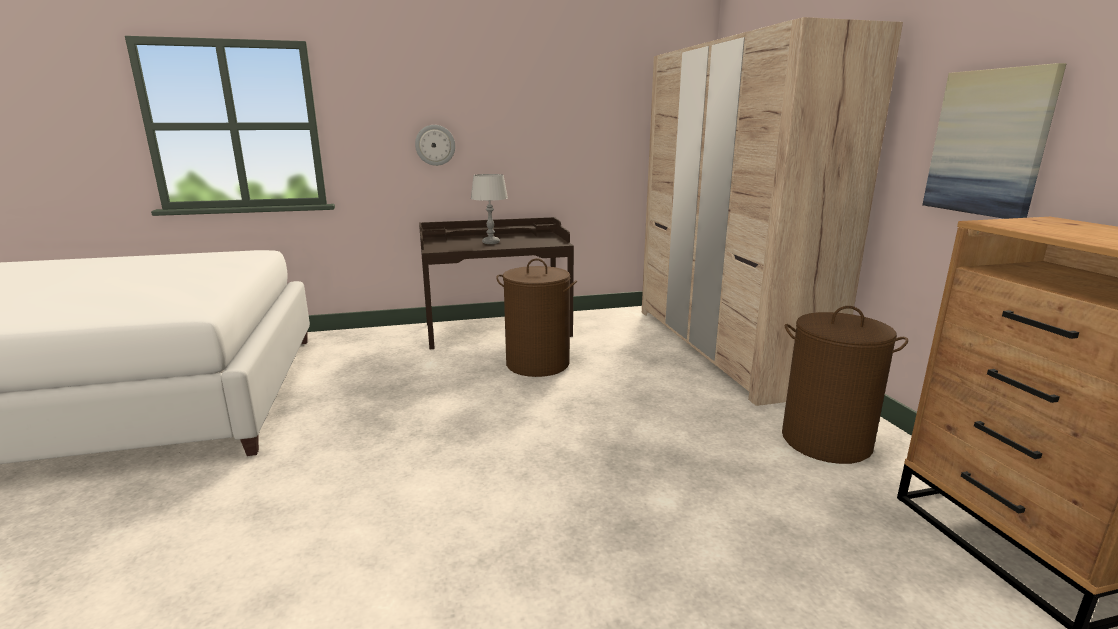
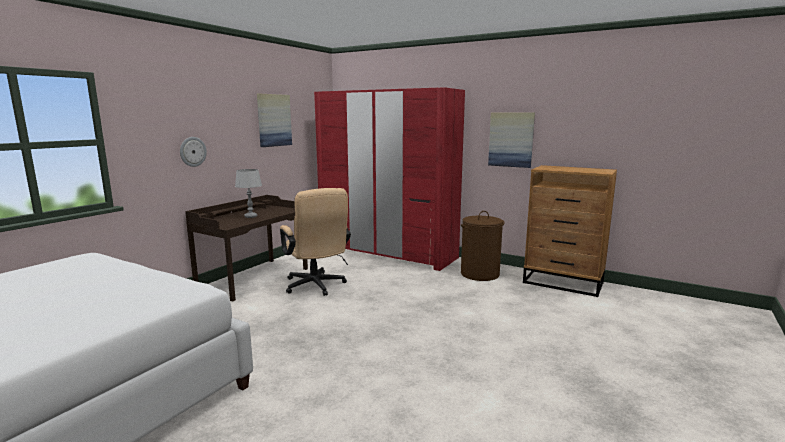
camera: 45 degrees left, 5 degrees down
(537, 364) = (316, 287): brown laundry basket -> beige office chair
(579, 105) = (274, 120): none -> picture
(722, 346) = (387, 252): beige wardrobe -> red wardrobe

